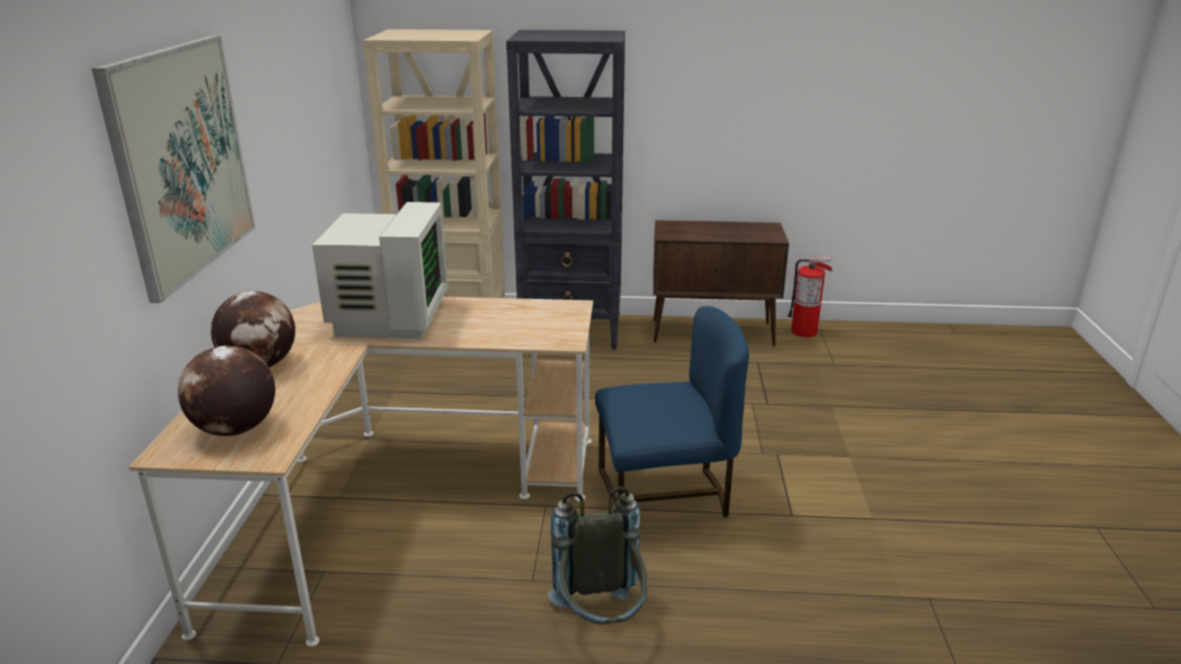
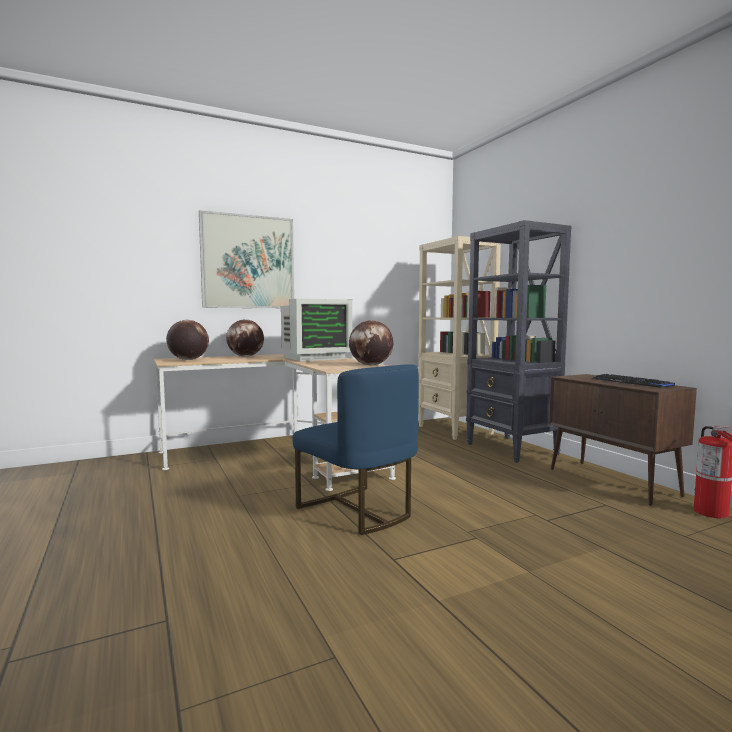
camera: 60 degrees right, 20 degrees down
(549, 308) = (371, 365): none -> globe
(601, 620) = (212, 520): grey backpack -> none
(730, 228) = (631, 382): none -> keyboard

